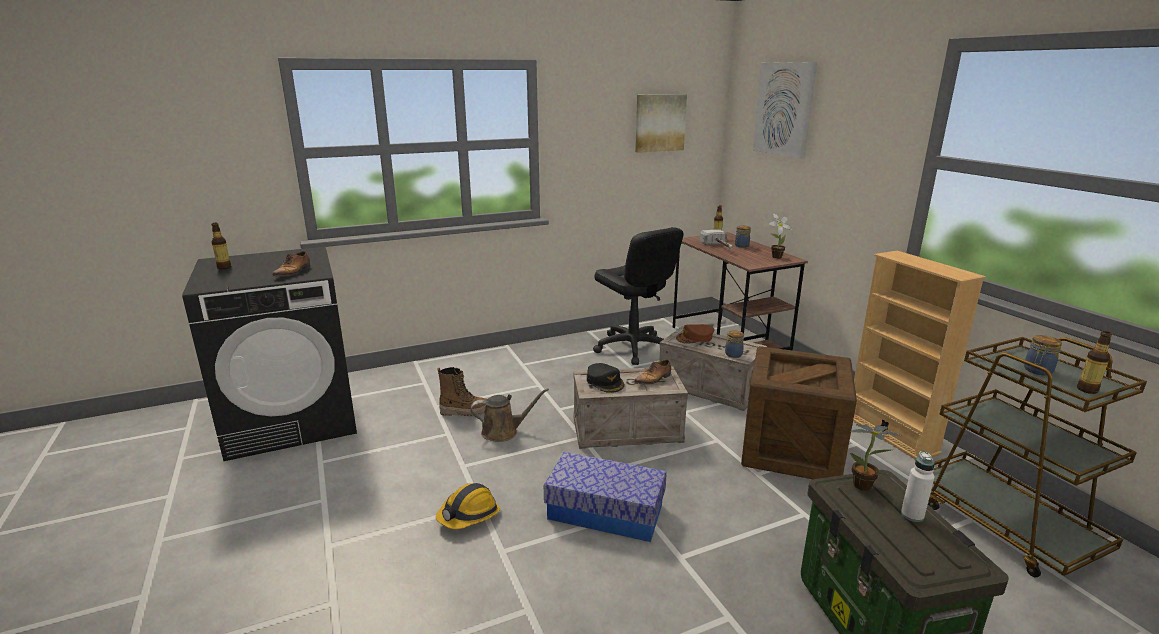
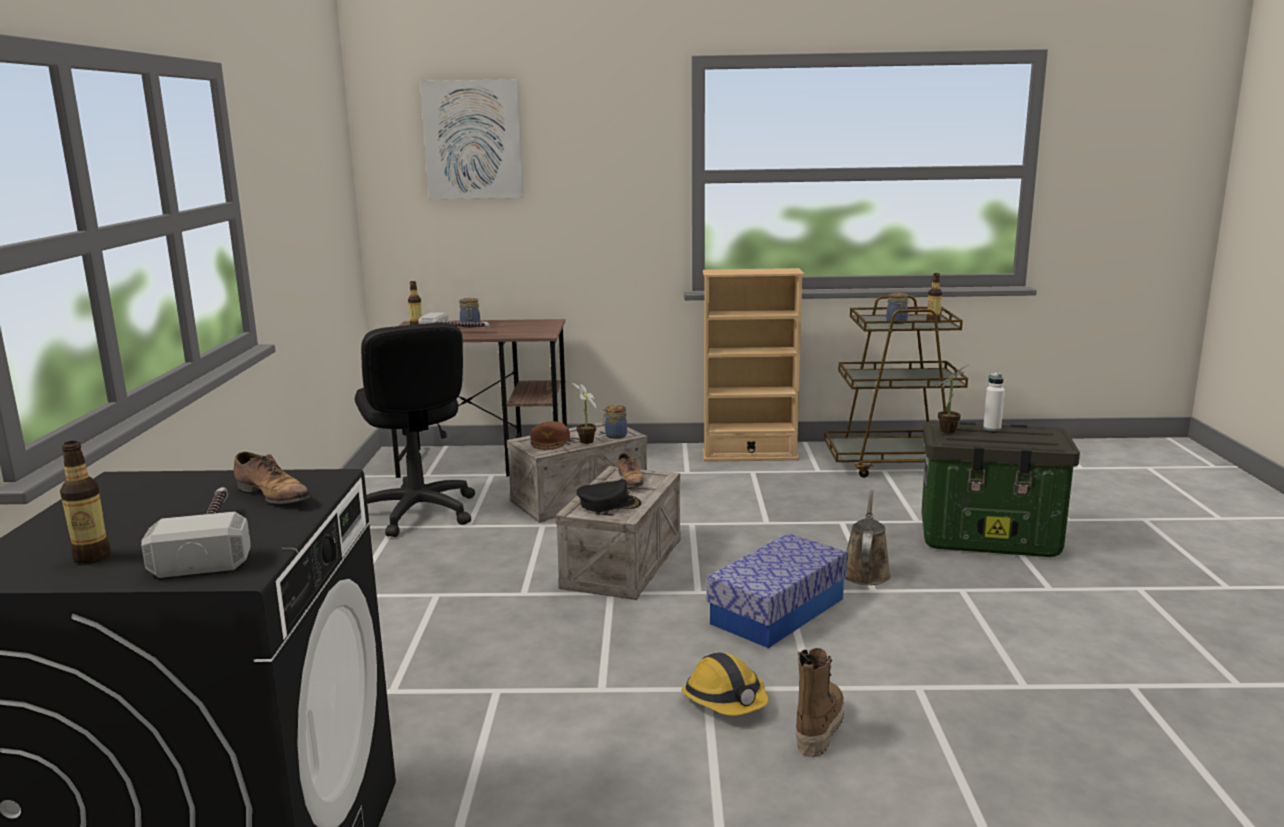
camera: 65 degrees left, 5 degrees down
(238, 277) = (211, 540): none -> hammer
(465, 412) = (444, 666): boot -> boot (818, 728)
(503, 432) = (541, 644): brown watering can -> brown watering can (865, 571)
(633, 348) = (418, 512): black office chair -> black office chair turned 75 degrees clockwise
(659, 123) = (317, 170): picture -> none
(775, 257) = (534, 324): potted plant -> potted plant (585, 442)
(791, 450) = (740, 498): crate -> none

